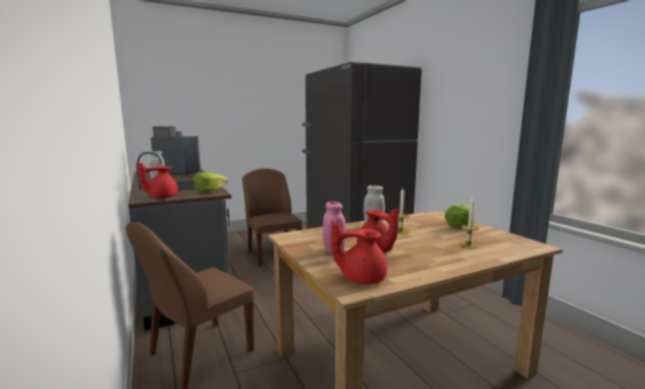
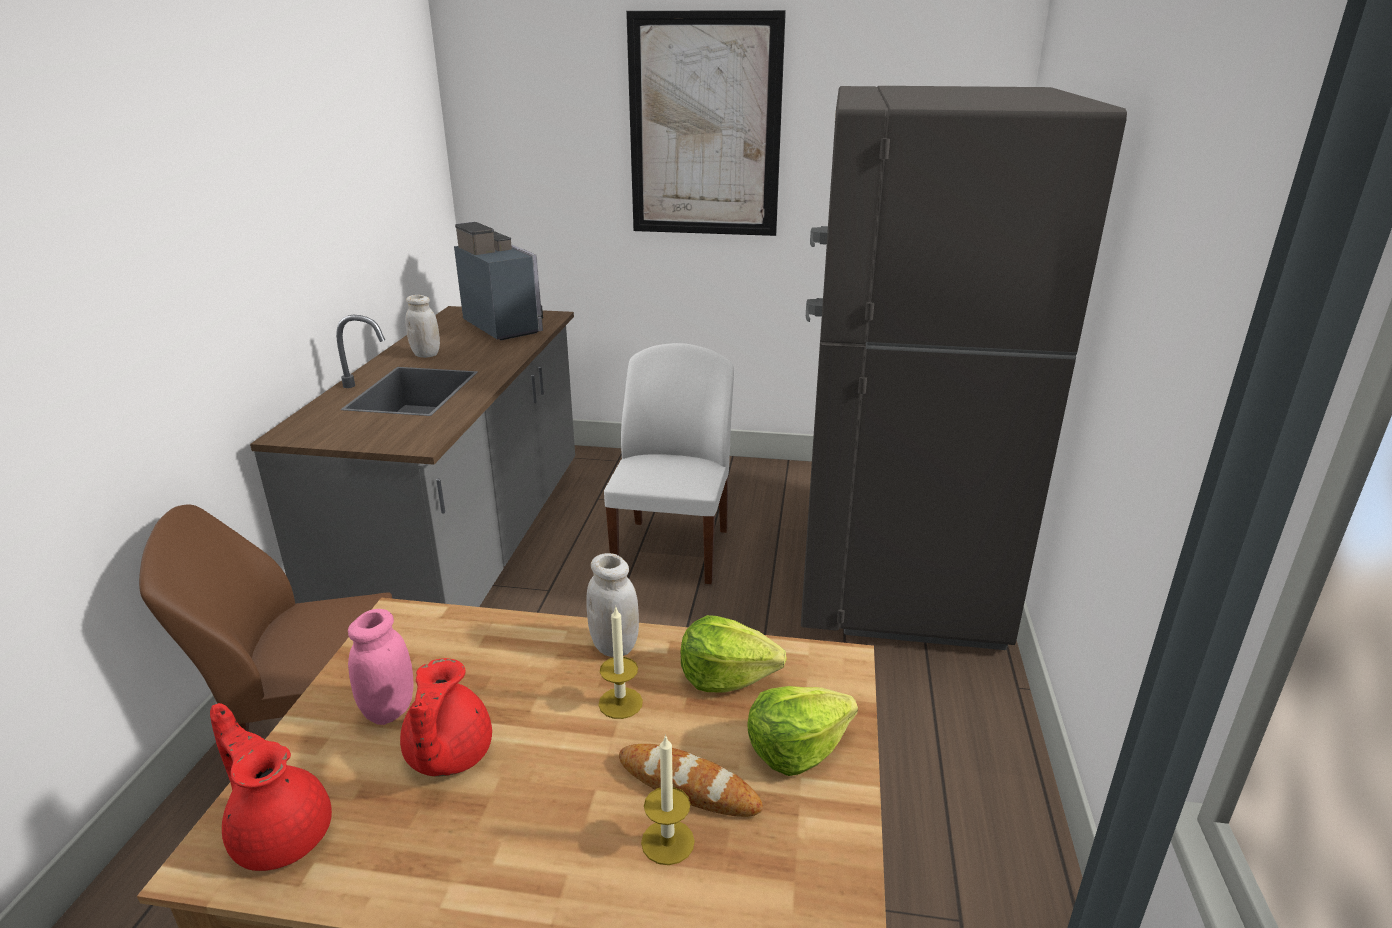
camera: 35 degrees right, 15 degrees up
(161, 197) = (326, 431): red teapot -> none
(209, 191) = (422, 430): lettuce -> lettuce (726, 676)
(242, 94) = (704, 127): none -> picture
(273, 255) = (673, 549): brown chair -> white chair
(450, 237) = (688, 785): none -> bread

